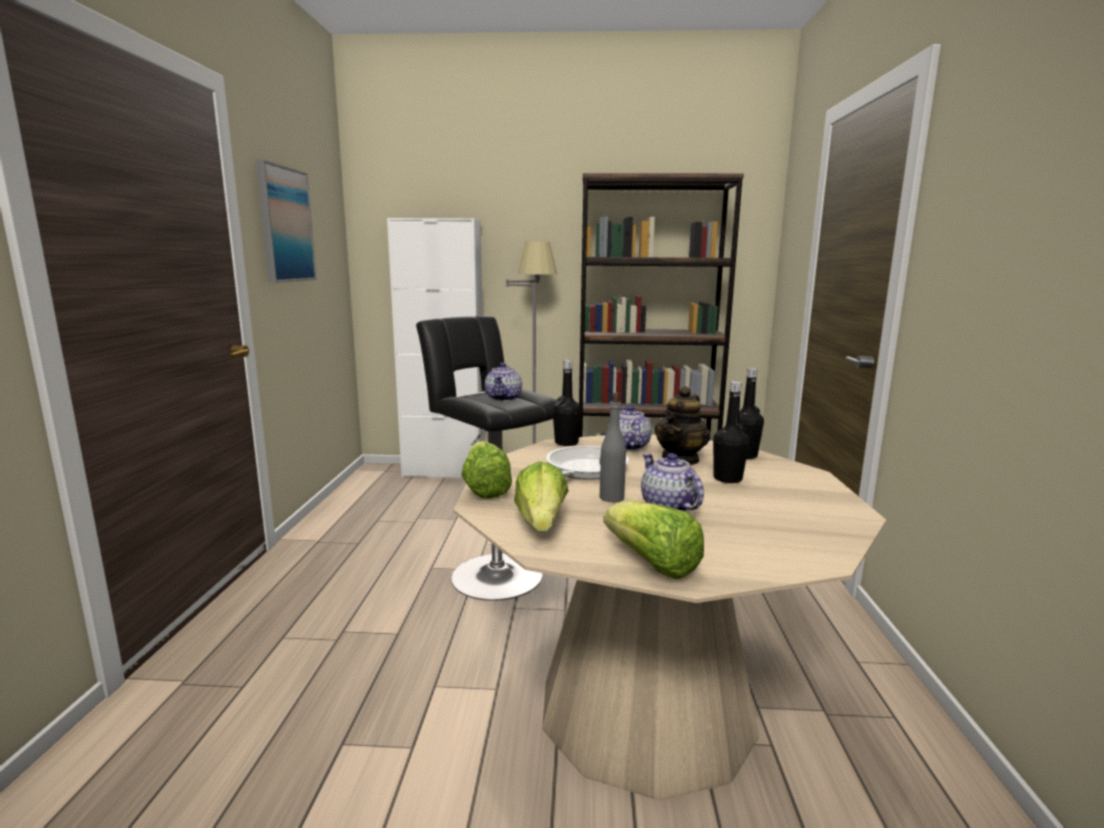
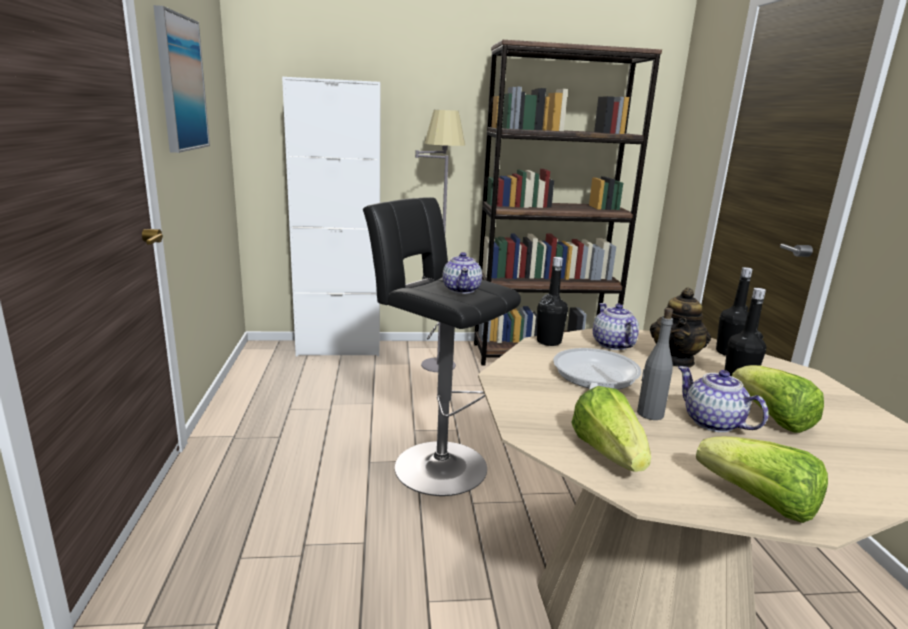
camera: 10 degrees left, 5 degrees up
(485, 488) = (515, 408): lettuce -> lettuce (771, 418)

